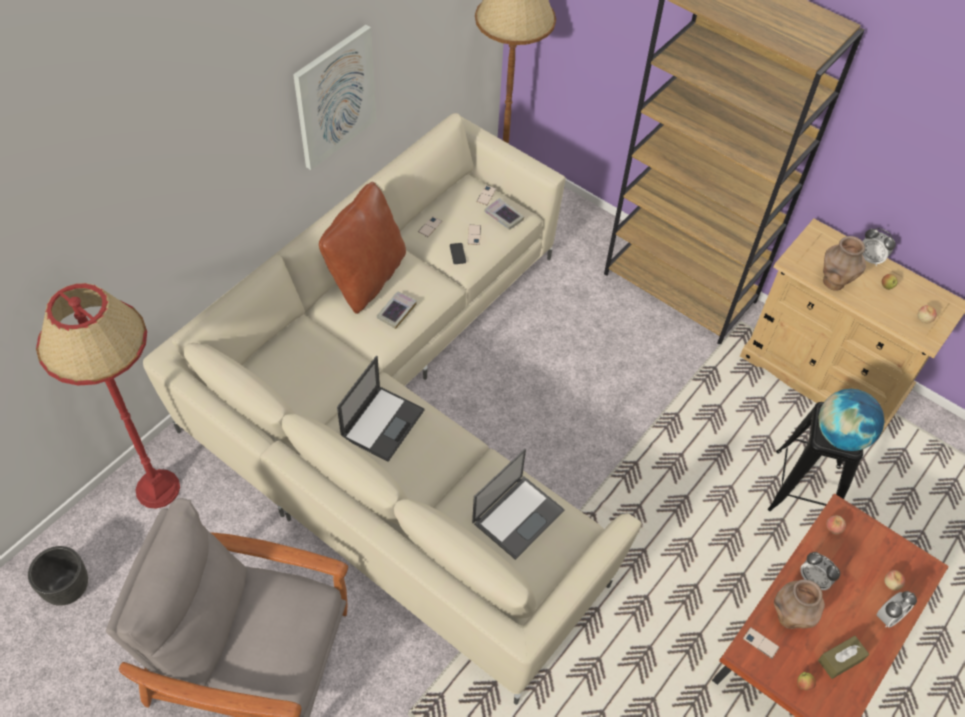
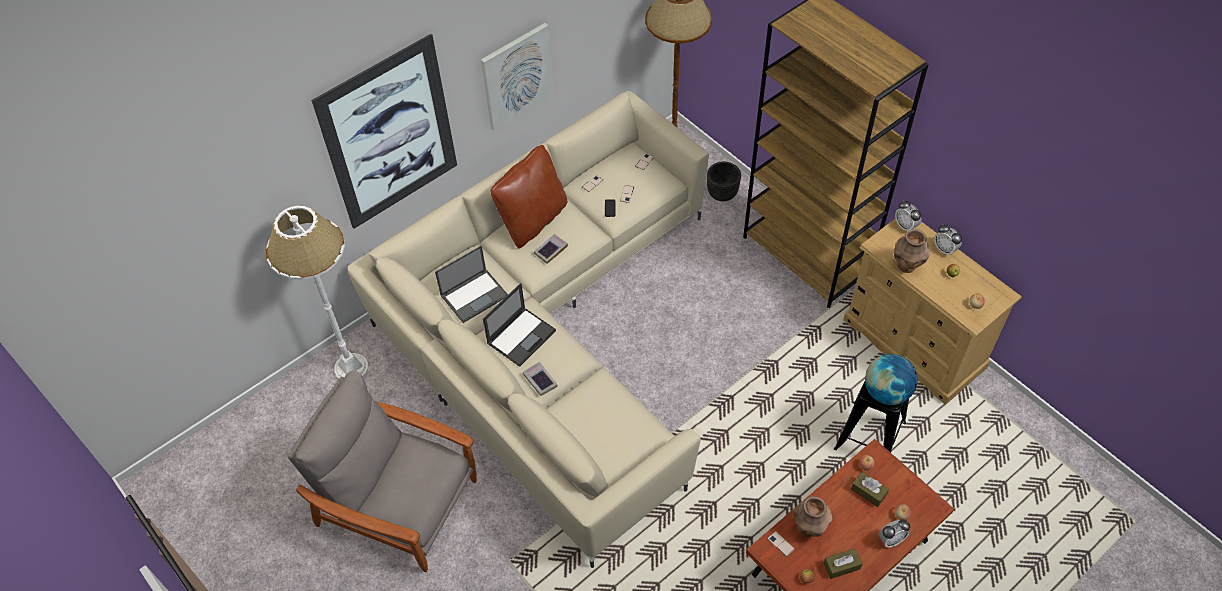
camera: 15 degrees right, 0 degrees up
(67, 589) = (273, 433): black planter -> black planter (721, 194)
(158, 489) = (351, 368): red floor lamp -> white floor lamp
(186, 180) = (389, 134): none -> picture
(503, 216) = (655, 181): book -> book (540, 380)
(518, 515) = (611, 420): laptop -> laptop (474, 295)
(813, 579) = (837, 502): alarm clock -> alarm clock (905, 226)
(846, 561) = (868, 492): none -> brown tissue box

